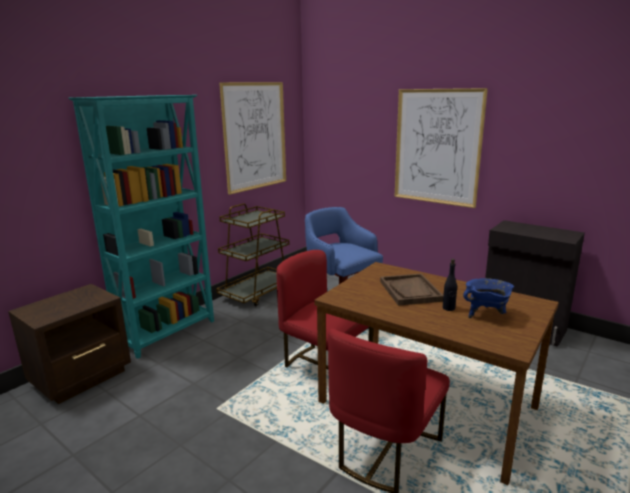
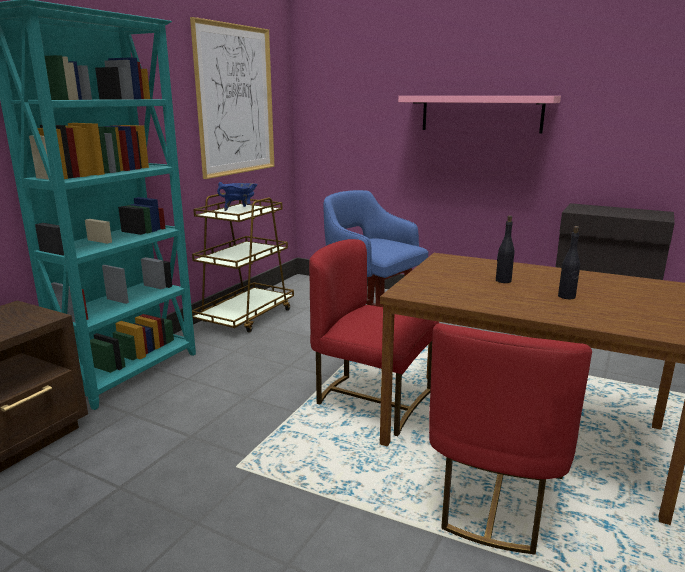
camera: 10 degrees left, 0 degrees up
(410, 291) = (503, 281): brown tray -> black bottle
(437, 147) = (481, 113): picture -> pink shelf
(486, 314) = (619, 301): blue cooking pot -> blue cooking pot (240, 209)

